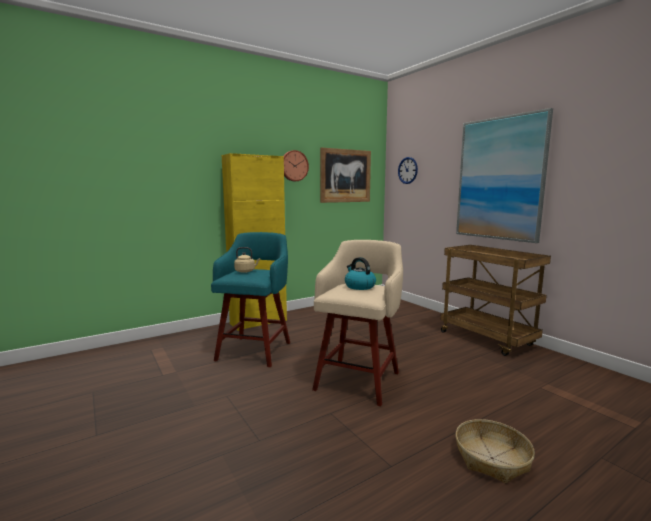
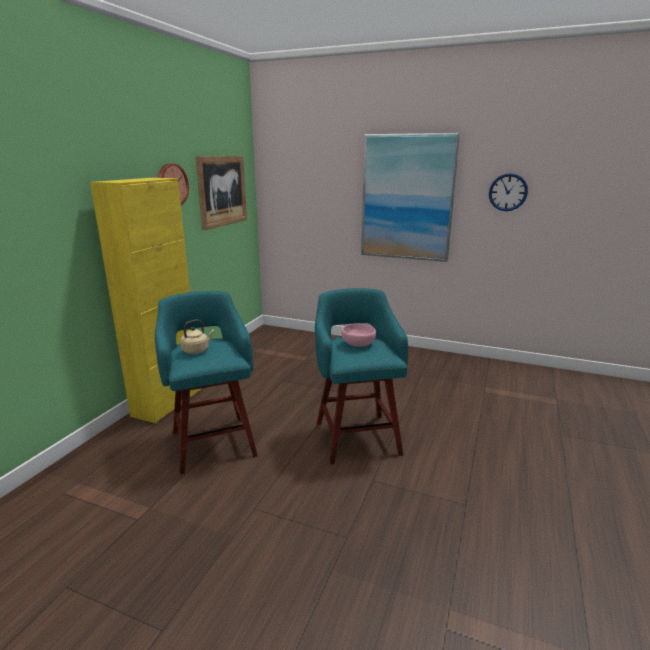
camera: 35 degrees left, 10 degrees up
(358, 379) = (357, 436): beige stool -> turquoise stool
(359, 286) = (358, 344): kettle -> pink bowl
(407, 170) = (290, 181): wall clock -> wall clock (508, 192)
(488, 339) = (409, 356): brown cart -> none
(491, 458) = (513, 465): basket -> none

